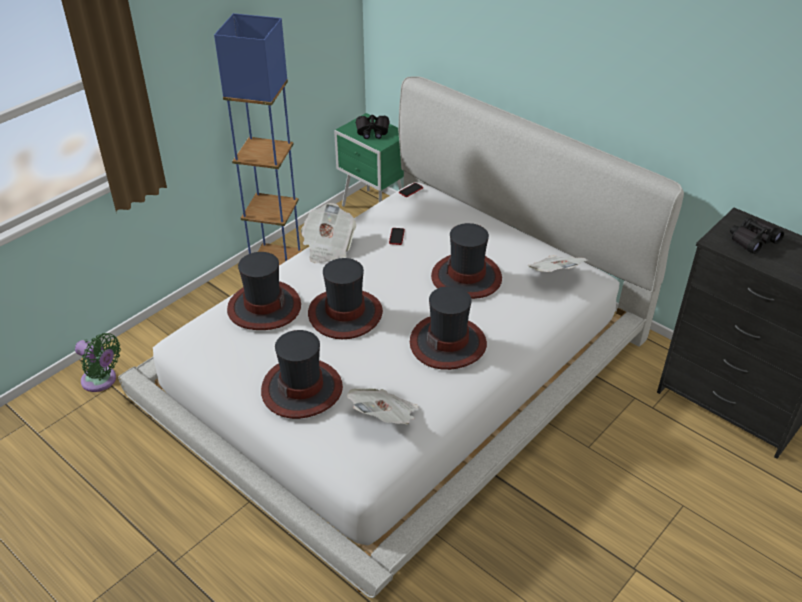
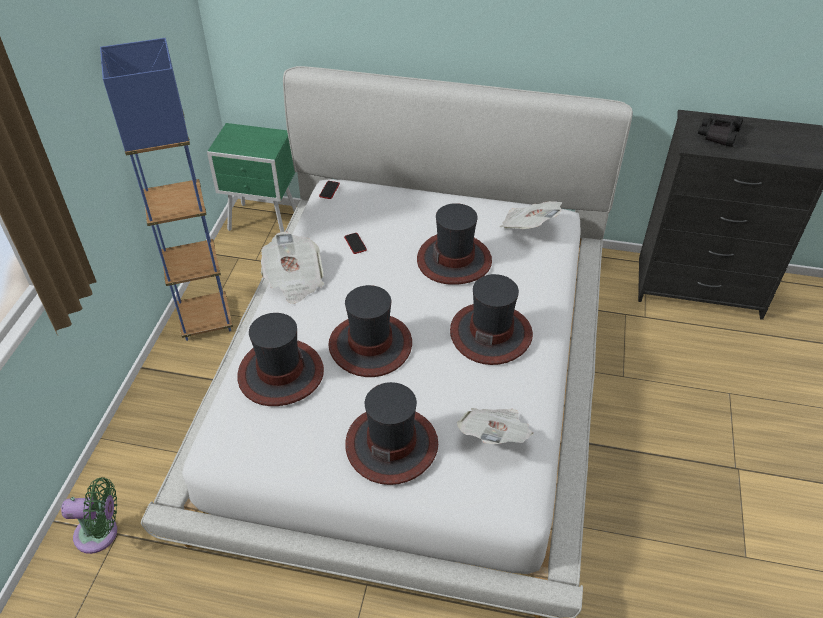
camera: 30 degrees left, 5 degrees up
(372, 131) = (249, 141): black binoculars -> none

